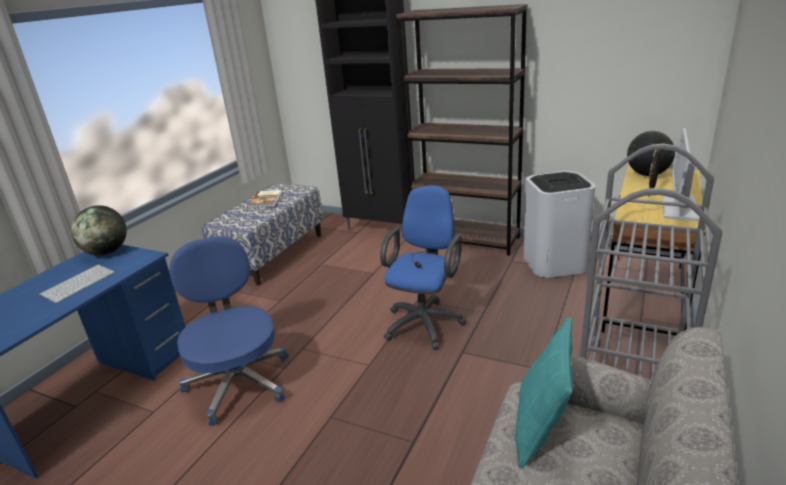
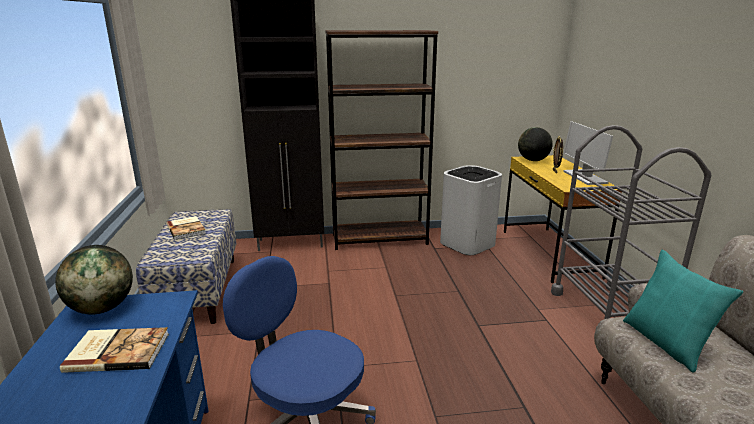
camera: 35 degrees left, 5 degrees down
(78, 283) = (118, 351): keyboard -> book
(425, 322) = (422, 311): blue office chair -> none

